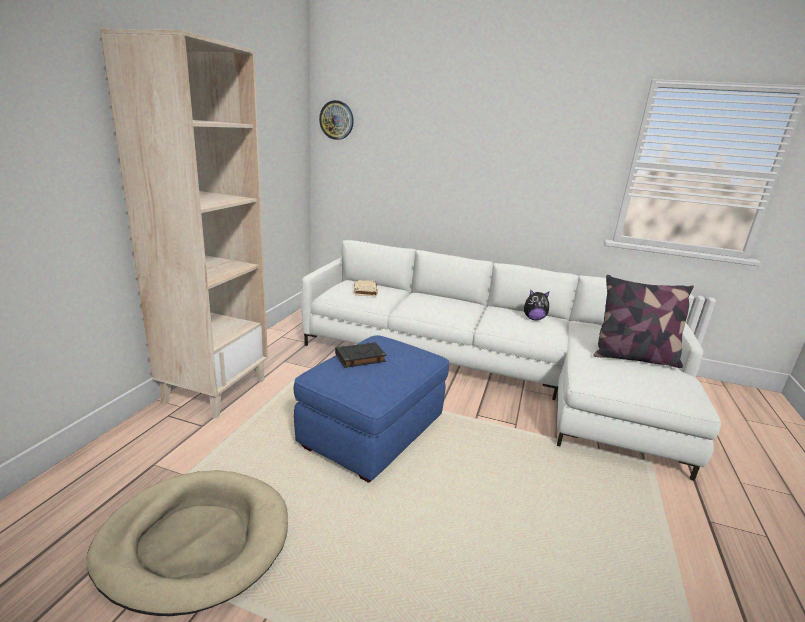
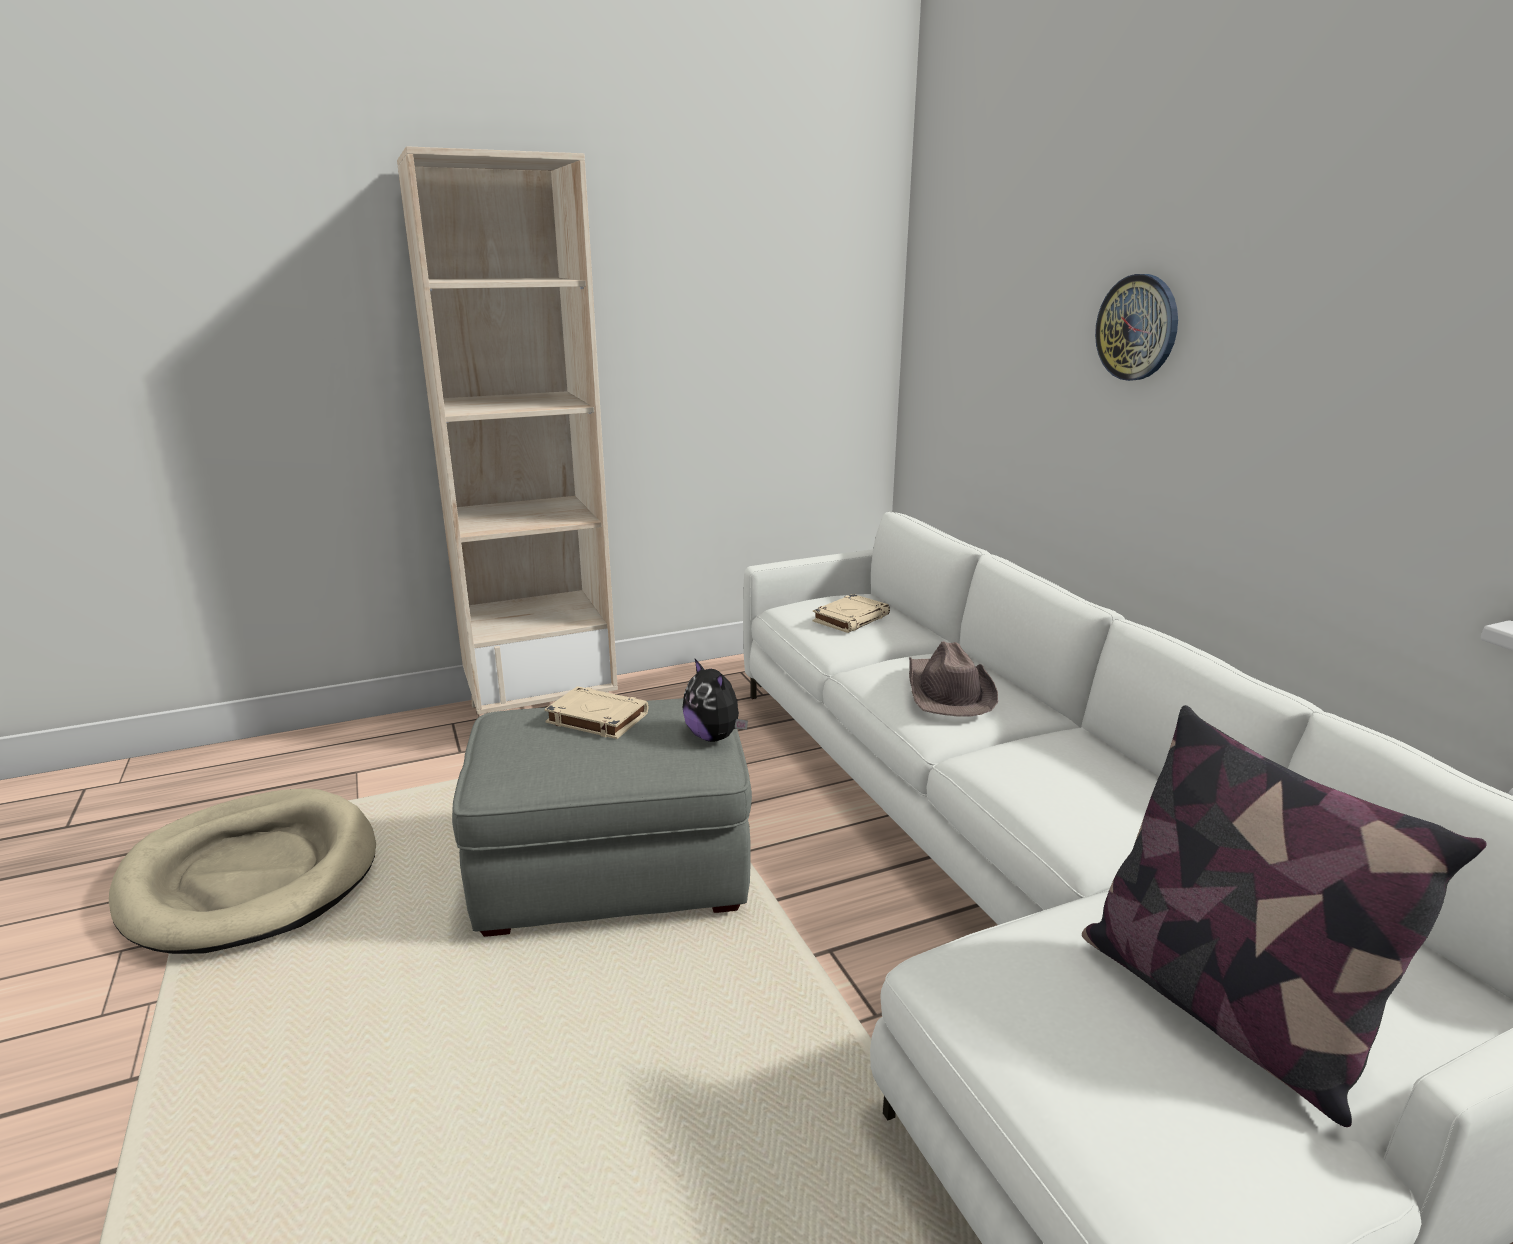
camera: 50 degrees right, 0 degrees up
(336, 120) = (937, 261): wall clock -> wall clock (1137, 327)
(359, 358) = (596, 718): black book -> beige book
(373, 432) = (614, 873): blue ottoman -> grey ottoman
(446, 306) = (947, 691): none -> brown hat
(534, 319) = (1114, 790): plush toy -> plush toy (714, 737)

